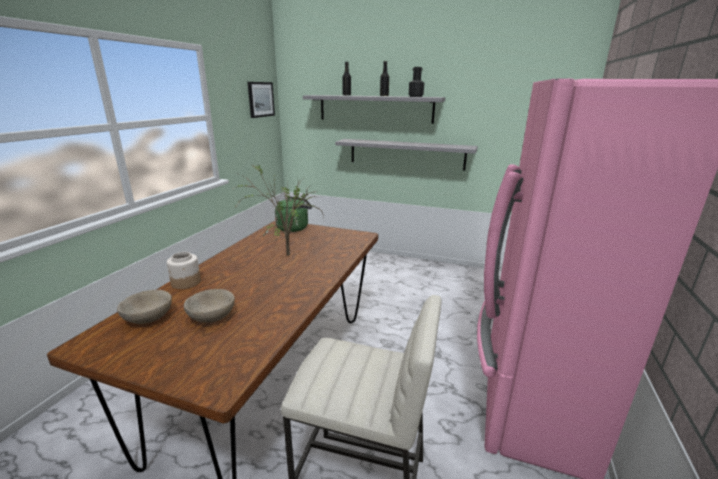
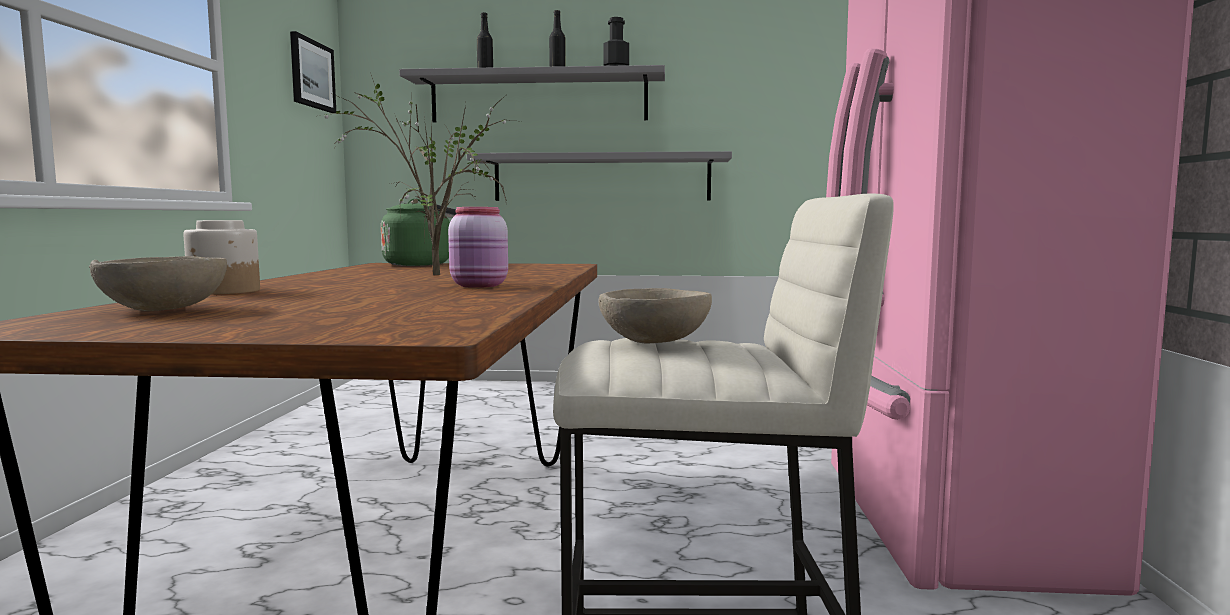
camera: 15 degrees left, 15 degrees down
(212, 317) = (329, 304): beige bowl -> beige bowl (655, 341)
(293, 285) = (480, 286): none -> pink jar

